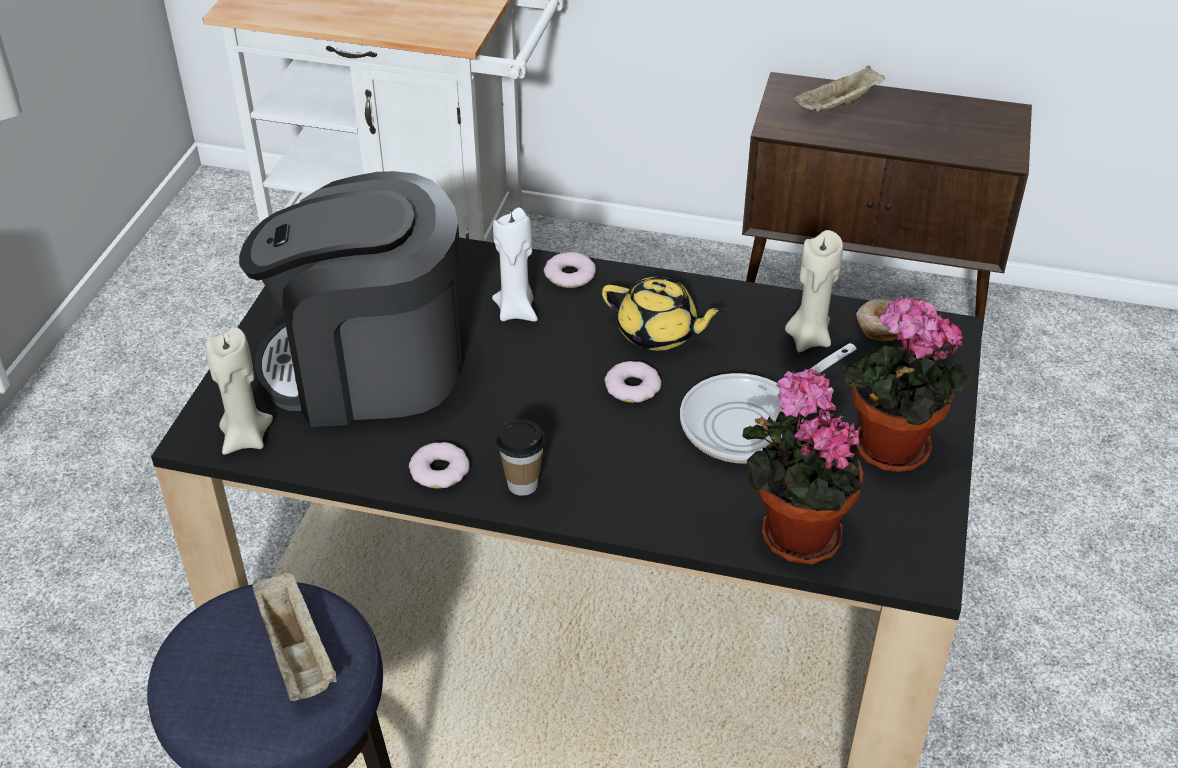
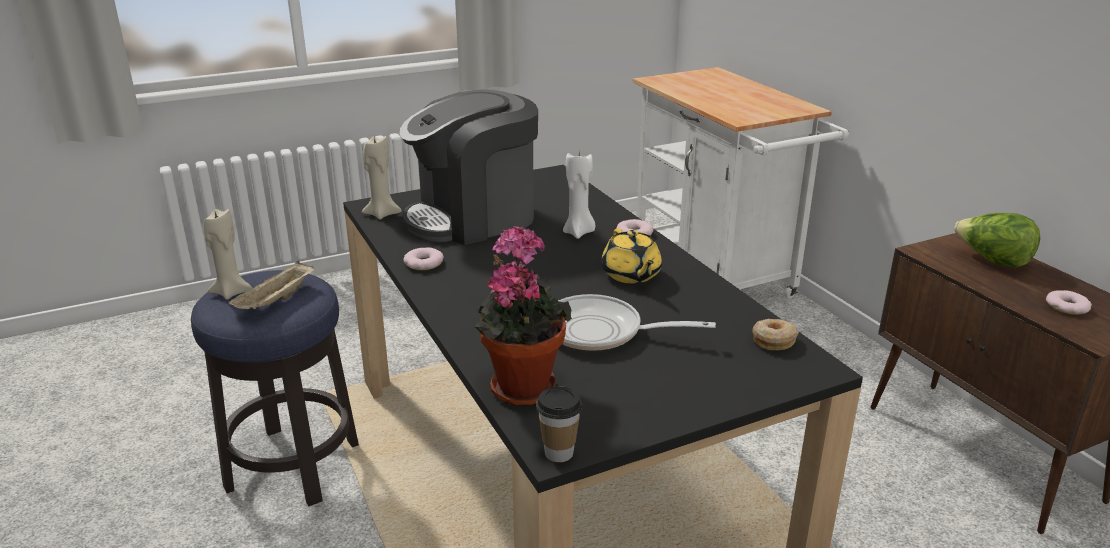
camera: 50 degrees right, 15 degrees down
(368, 368) = (473, 218): coffee machine -> coffee machine turned 75 degrees counterclockwise
(522, 484) = (444, 287): cup -> cup (558, 453)
(633, 387) = (572, 285): donut -> donut (1067, 307)
(808, 338) = (714, 321): beige candle -> beige candle (231, 292)
(838, 106) = (992, 261): beige tray -> lettuce
(887, 452) = (652, 391): potted plant -> none

